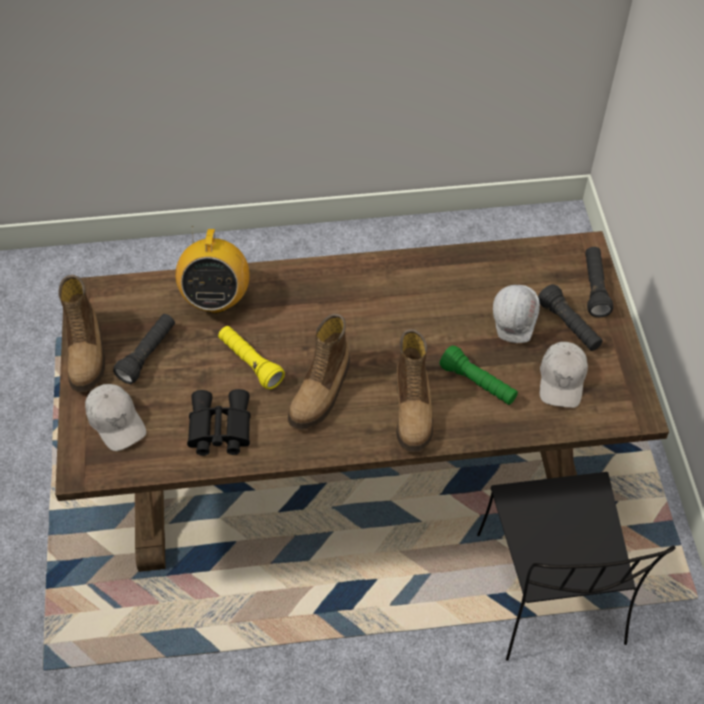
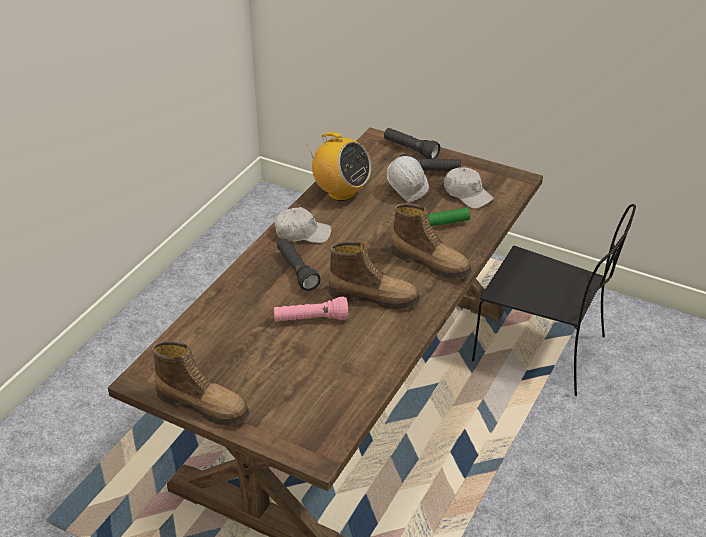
camera: 55 degrees left, 15 degrees down
(116, 421) = (290, 415): white cap -> white cap (302, 233)
(148, 354) = (243, 370): black flashlight -> black flashlight (296, 271)
(216, 299) = (231, 311): radio -> radio (341, 193)
(218, 429) = (355, 362): black binoculars -> none
(250, 363) = (311, 320): yellow flashlight -> pink flashlight
(321, 392) = (374, 297): boot -> boot turned 45 degrees counterclockwise

